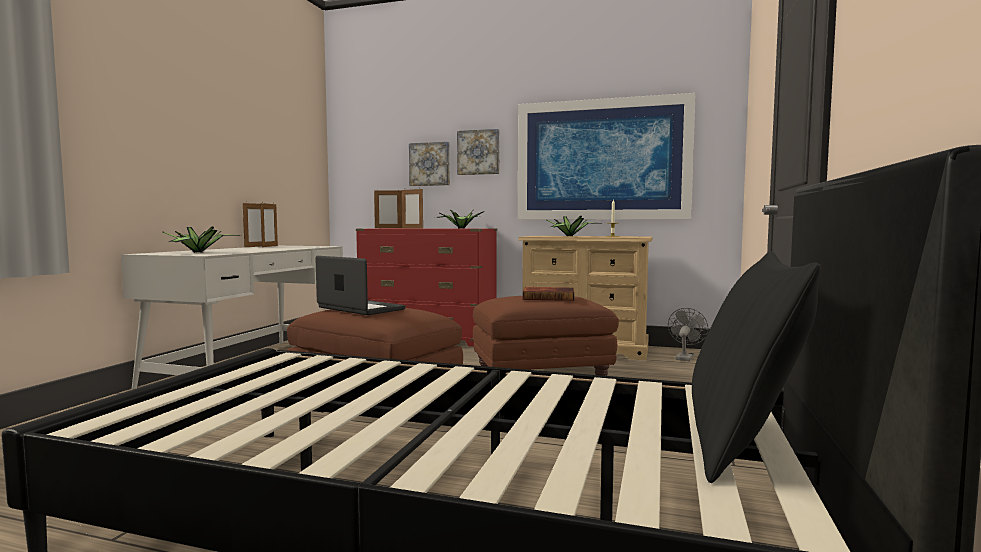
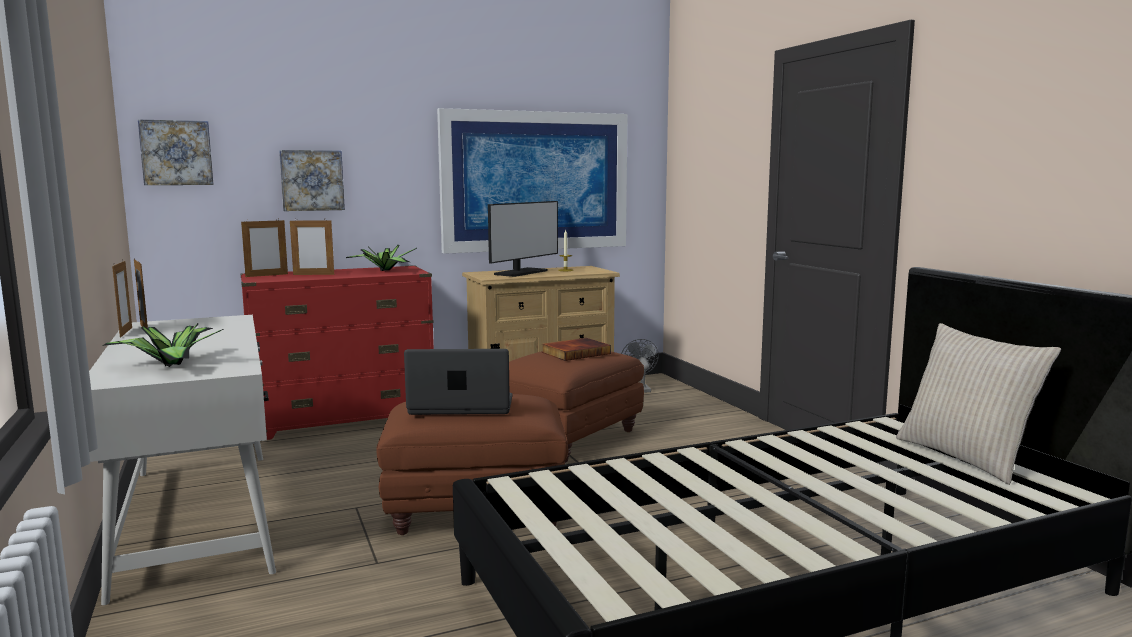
camera: 40 degrees left, 5 degrees up
(478, 152) = (384, 166): picture -> picture (176, 153)
(569, 236) = (521, 273): potted plant -> monitor
(740, 444) = (965, 457): black pillow -> beige pillow

